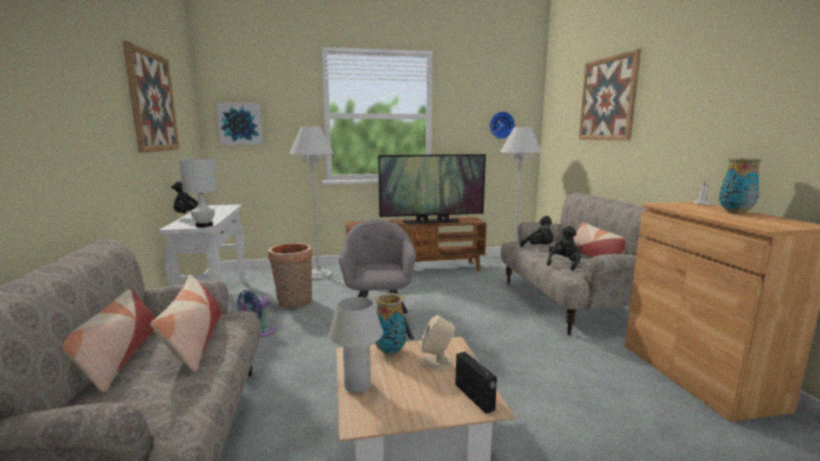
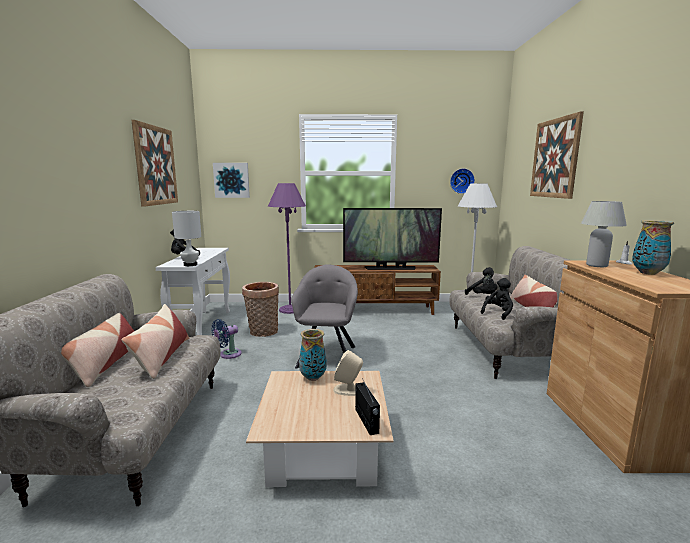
camera: 10 degrees right, 0 degrees up
(318, 274) = (290, 310): white floor lamp -> purple floor lamp
(357, 386) = (276, 402): white table lamp -> white table lamp (596, 265)

